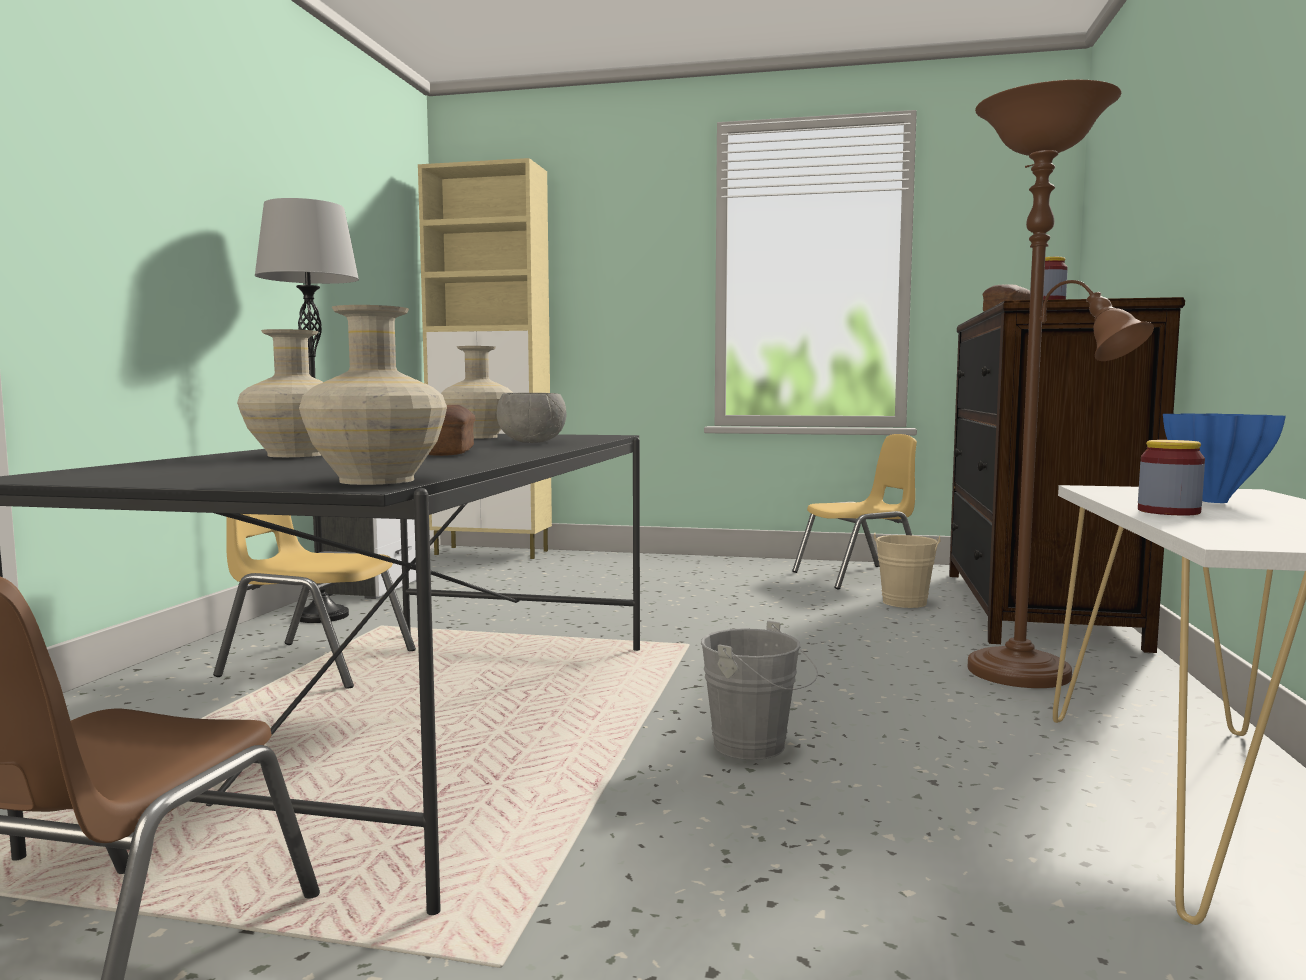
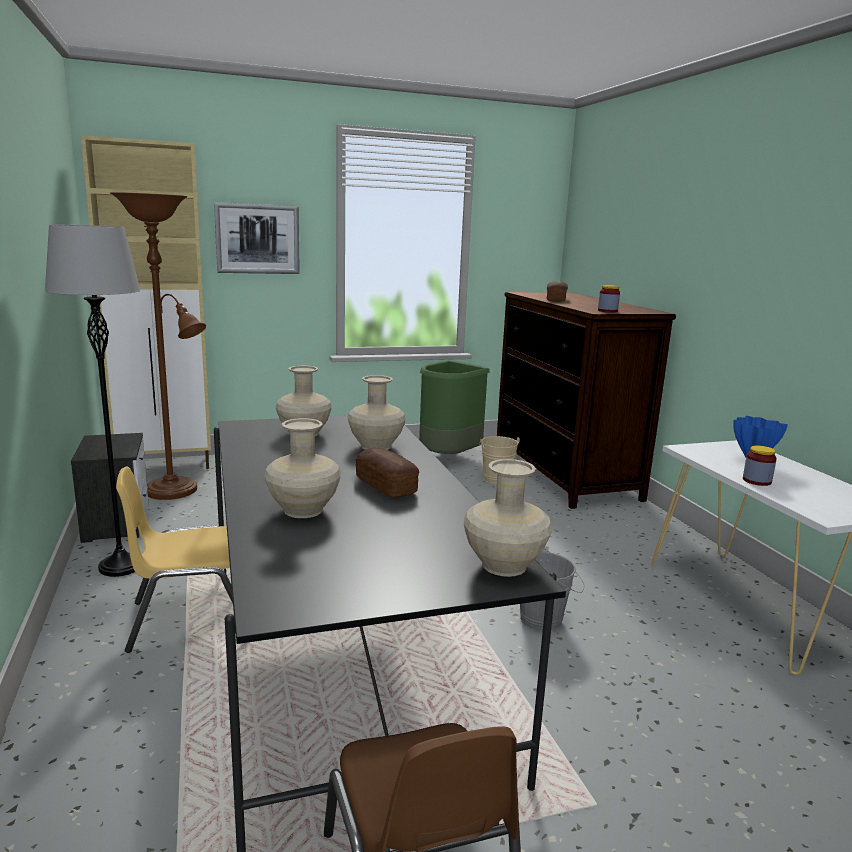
camera: 30 degrees left, 10 degrees up
(533, 442) = (376, 446): grey bowl -> beige vase
(616, 275) = (257, 239): none -> picture
(858, 577) = (448, 458): yellow chair -> green trash can
(1030, 676) = (611, 532): brown floor lamp -> brown floor lamp (175, 492)

